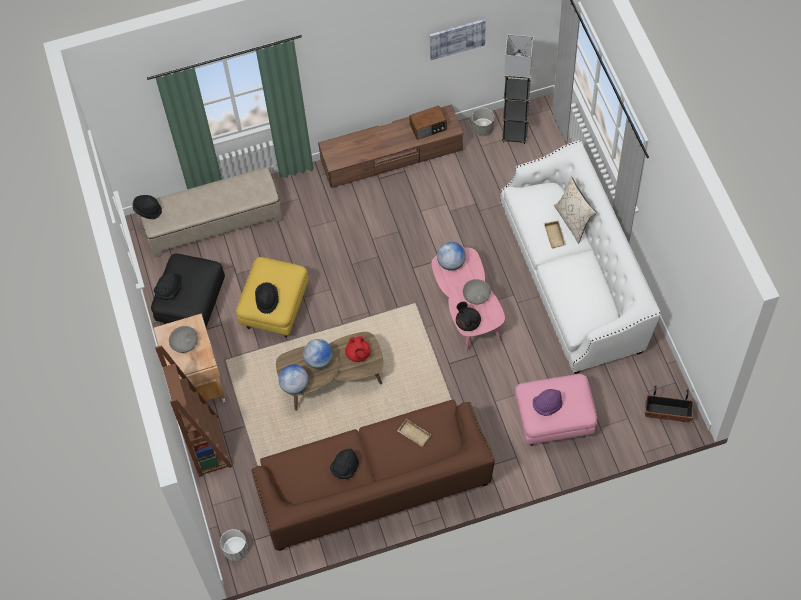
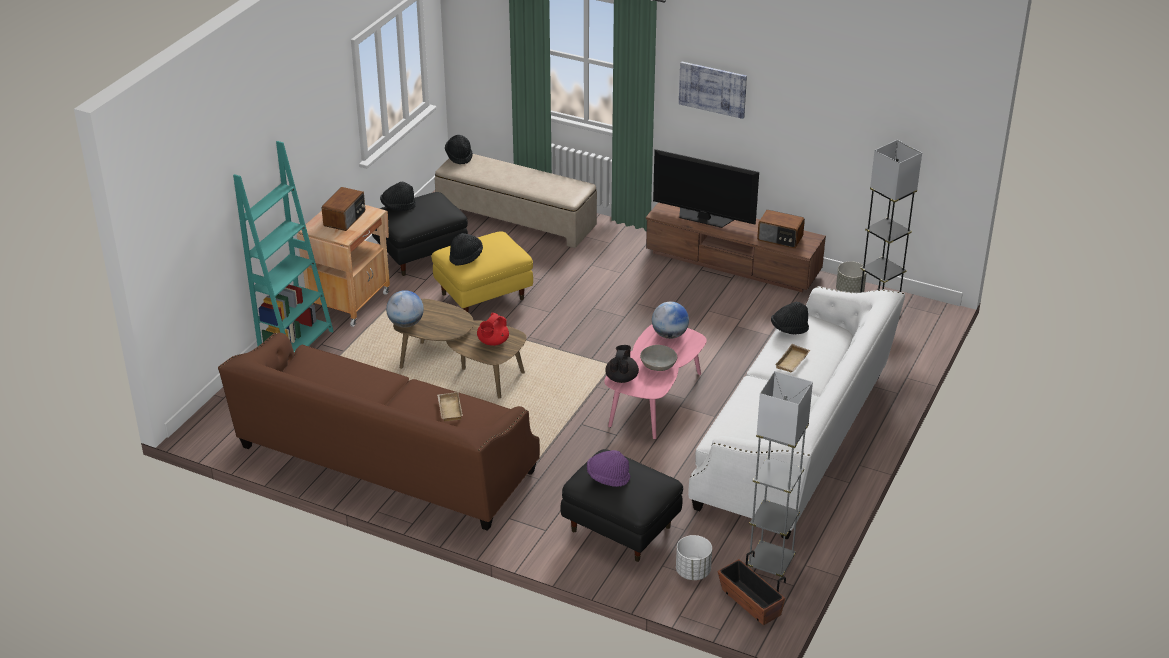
camera: 40 degrees right, 25 degrees down
(184, 343) = (345, 218): grey bowl -> radio
(208, 446) = (296, 344): brown bookcase -> turquoise bookcase
(236, 549) = (212, 422): white planter -> white planter (693, 571)
(319, 360) = (451, 321): globe -> none
(345, 468) = (356, 391): black hat -> black hat (789, 329)
(364, 144) = (704, 218): none -> television
(457, 38) = (847, 128): picture -> picture (713, 89)
(554, 421) = (622, 530): pink ottoman -> black ottoman
(573, 221) = (827, 363): beige pillow -> none
(650, 377) = (770, 563): none -> grey floor lamp

